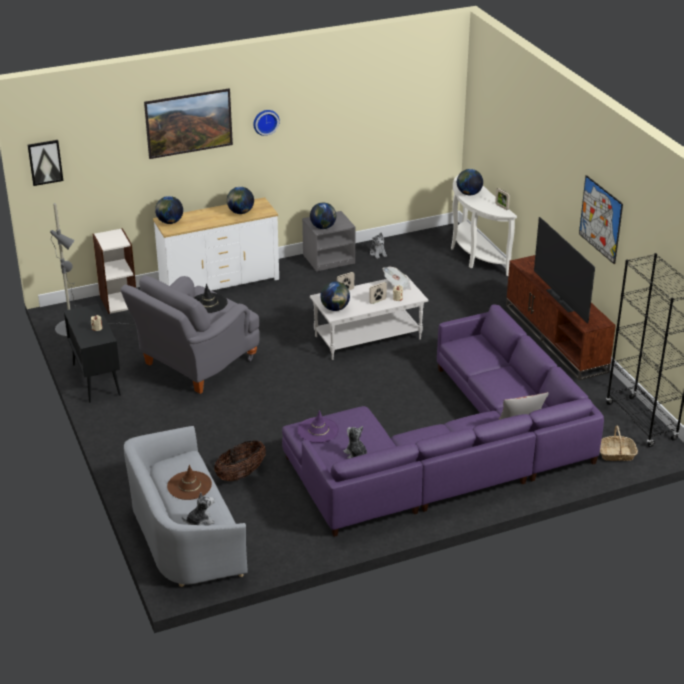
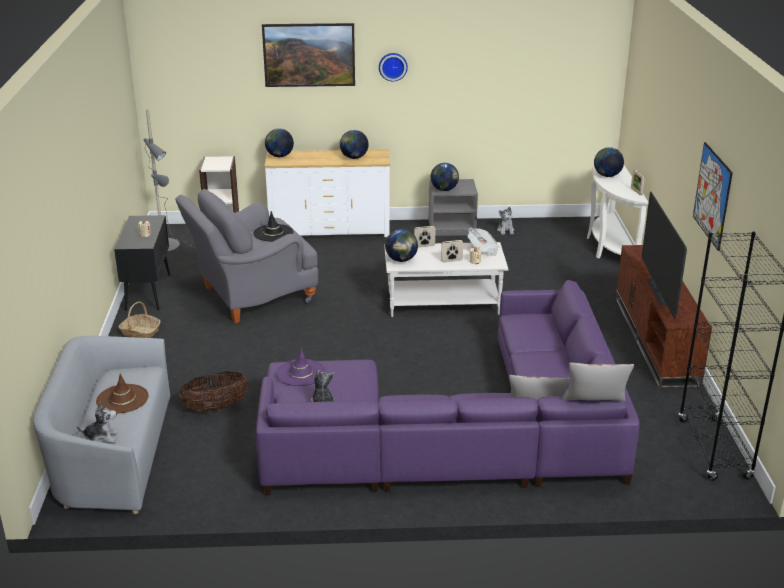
camera: 20 degrees right, 5 degrees down
(45, 162) = (158, 73): picture -> none
(572, 410) = (594, 405): none -> pillow
(616, 454) = (662, 479): basket -> basket (140, 332)

